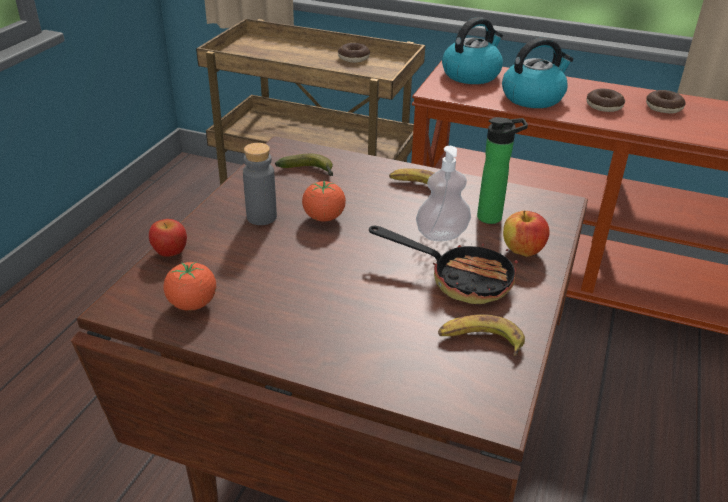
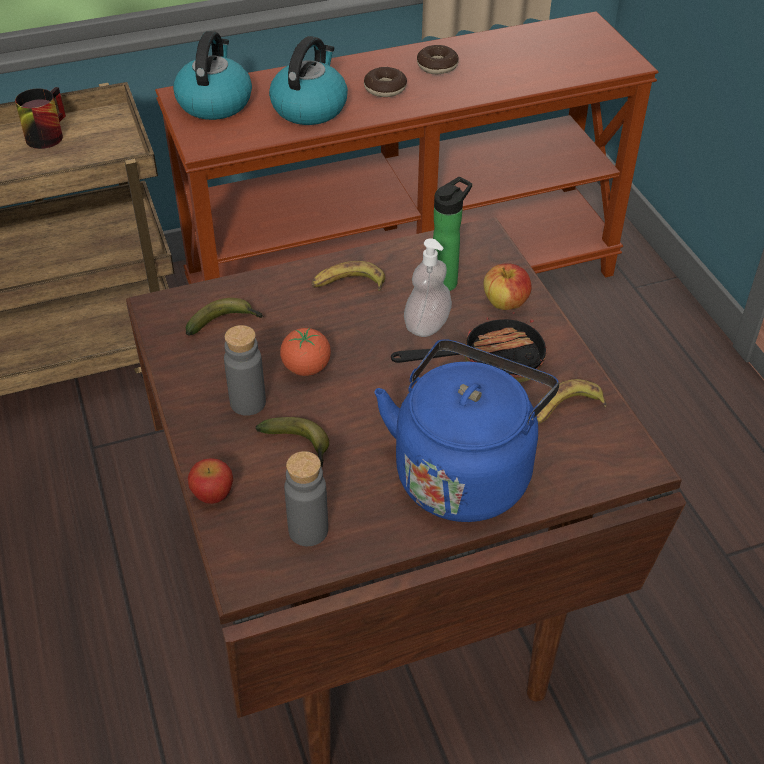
camera: 40 degrees left, 10 degrees up
(192, 304) = (308, 530): tomato -> grey bottle
(257, 256) = (299, 446): none -> banana
(344, 334) = (464, 471): none -> blue kettle
(353, 58) = (45, 134): donut -> mug

